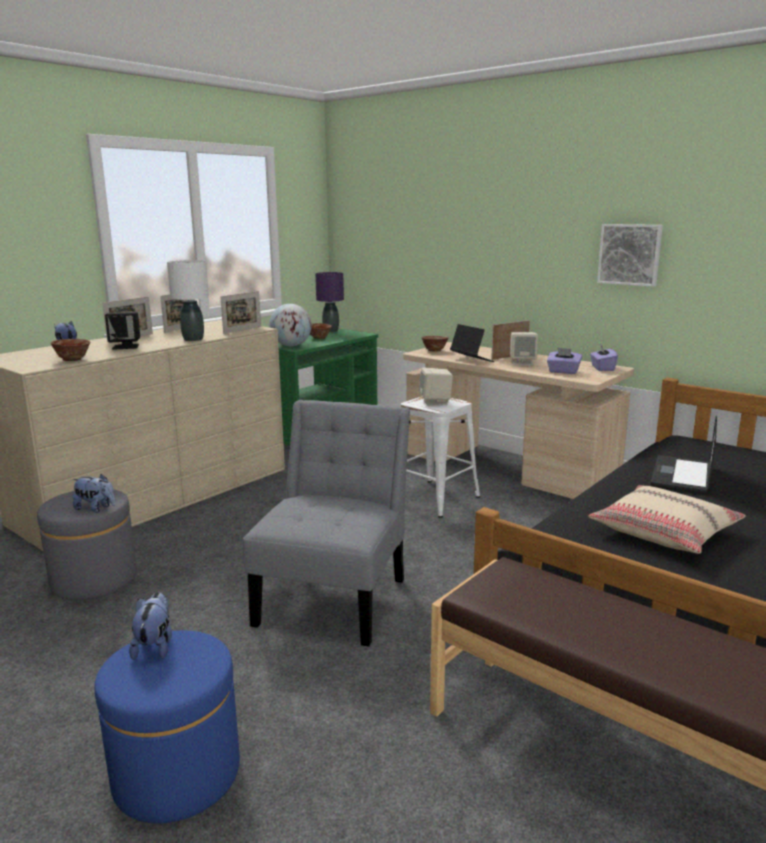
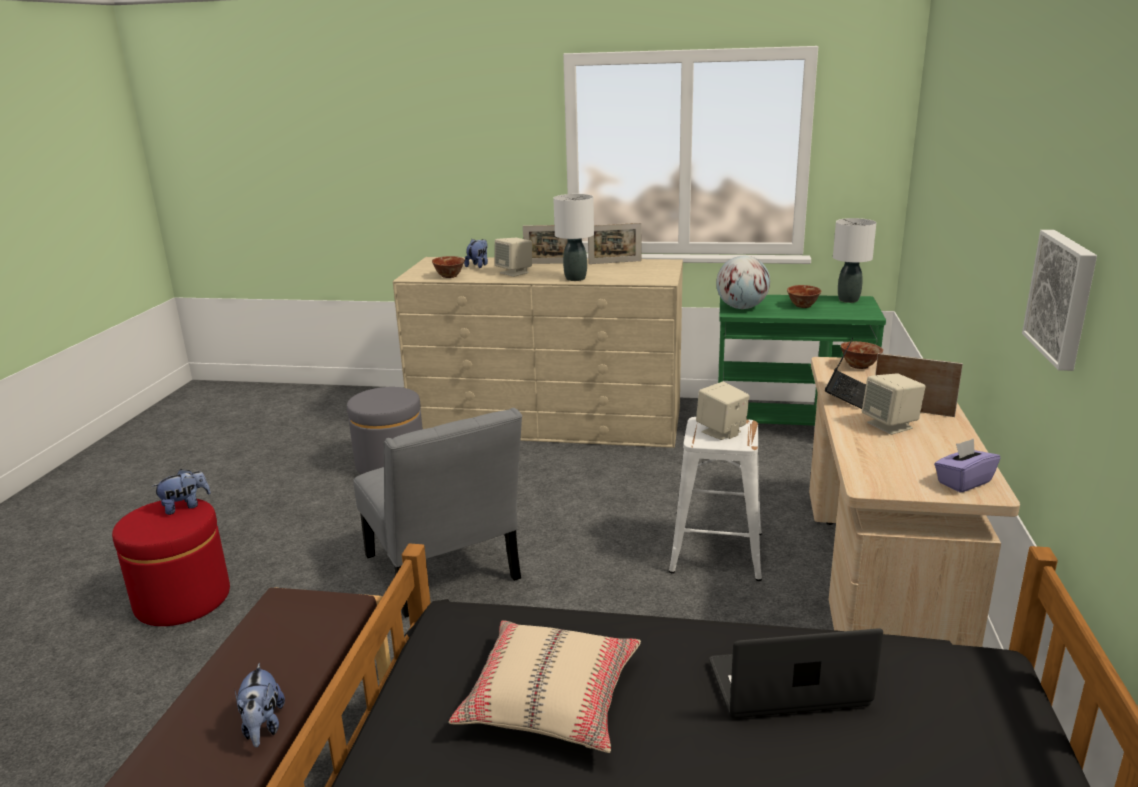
camera: 60 degrees right, 5 degrees up
(96, 508) = (375, 406): plush toy -> plush toy (263, 727)
(126, 347) = (514, 273): black speaker -> beige speaker
(177, 774) = (182, 599): blue ottoman -> red ottoman
(242, 330) = (645, 278): picture frame -> none
(330, 331) = (848, 300): purple table lamp -> white table lamp
(335, 597) = (444, 573): grey chair -> grey chair turned 75 degrees clockwise
(563, 372) = (886, 460): purple tissue box -> none

